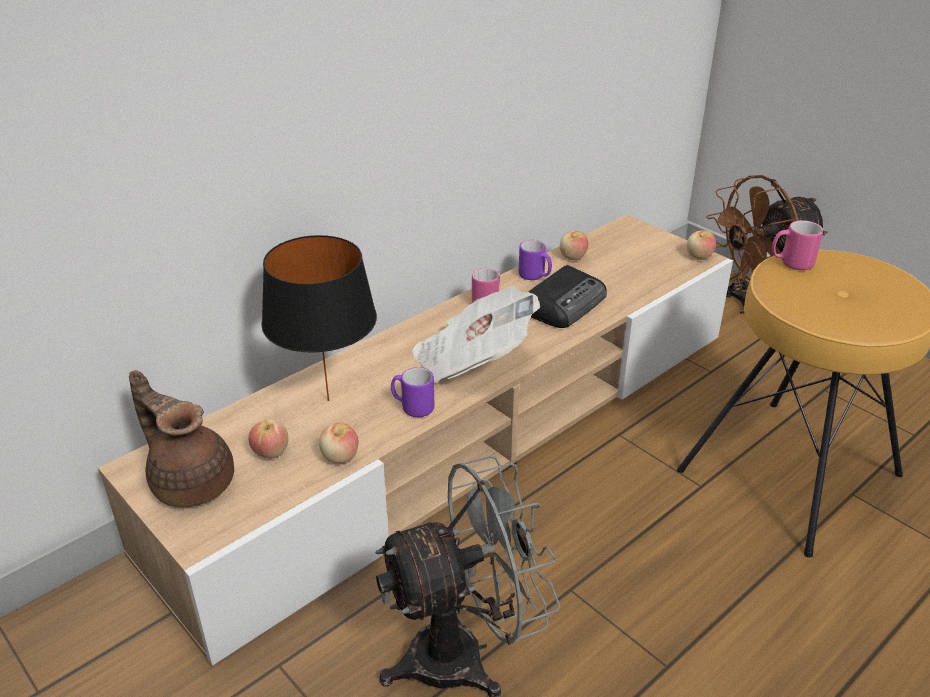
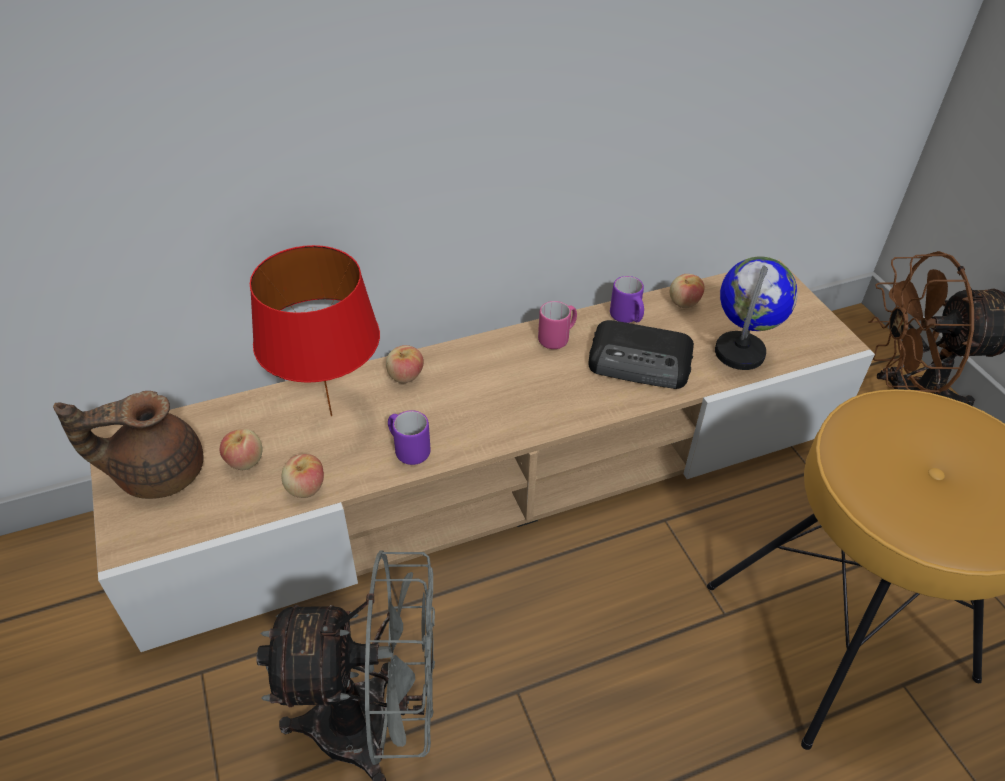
camera: 20 degrees right, 10 degrees up
(191, 481) = (157, 472): brown teapot -> brown teapot turned 75 degrees counterclockwise
(327, 401) = (330, 416): black table lamp -> red table lamp
(472, 360) = (501, 408): newspaper -> none
(565, 303) = (641, 362): radio -> radio turned 45 degrees clockwise
(636, 280) = (740, 352): none -> globe
(699, 256) = (834, 338): apple -> apple (405, 376)
(791, 263) = (888, 411): pink mug -> none

